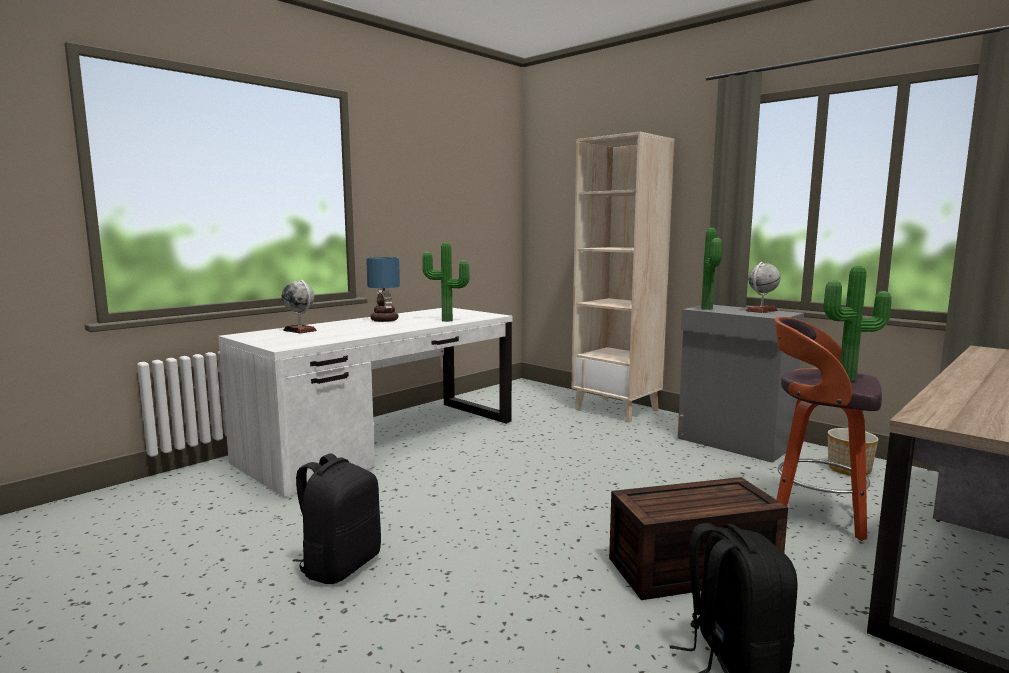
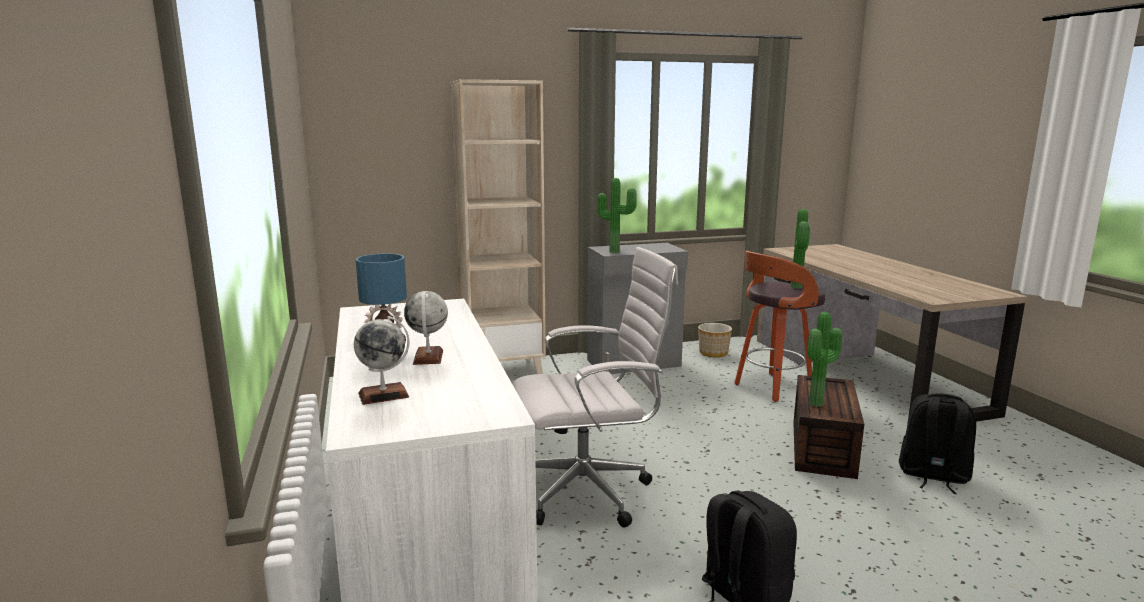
camera: 60 degrees left, 5 degrees up
(446, 321) = (451, 324): potted plant -> potted plant (818, 404)
(454, 480) = (590, 492): none -> white office chair
(761, 311) = (645, 246): globe -> globe (428, 357)

